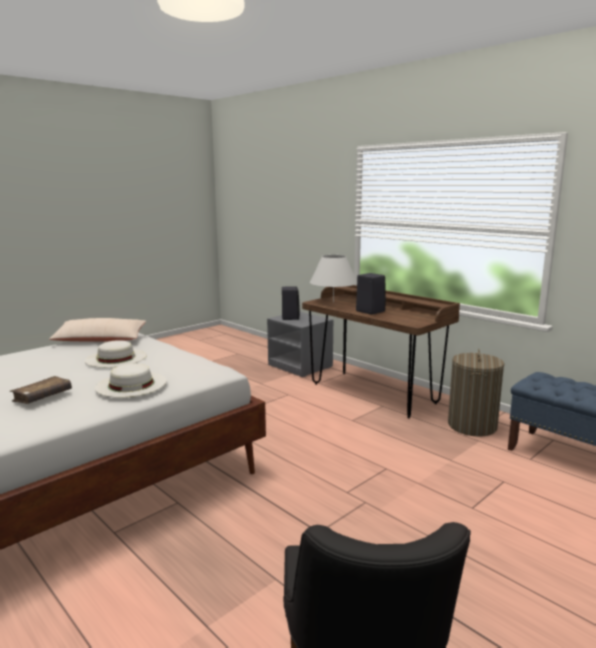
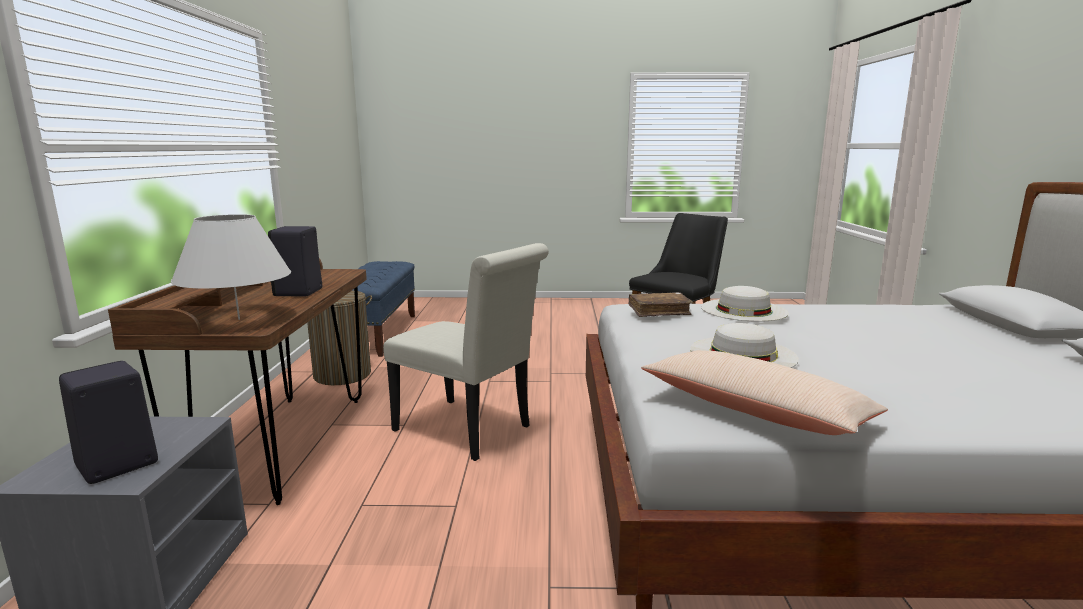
camera: 135 degrees left, 0 degrees up
(42, 397) = (853, 325): brown book -> brown book (659, 311)
(314, 432) = (469, 431): none -> white chair

